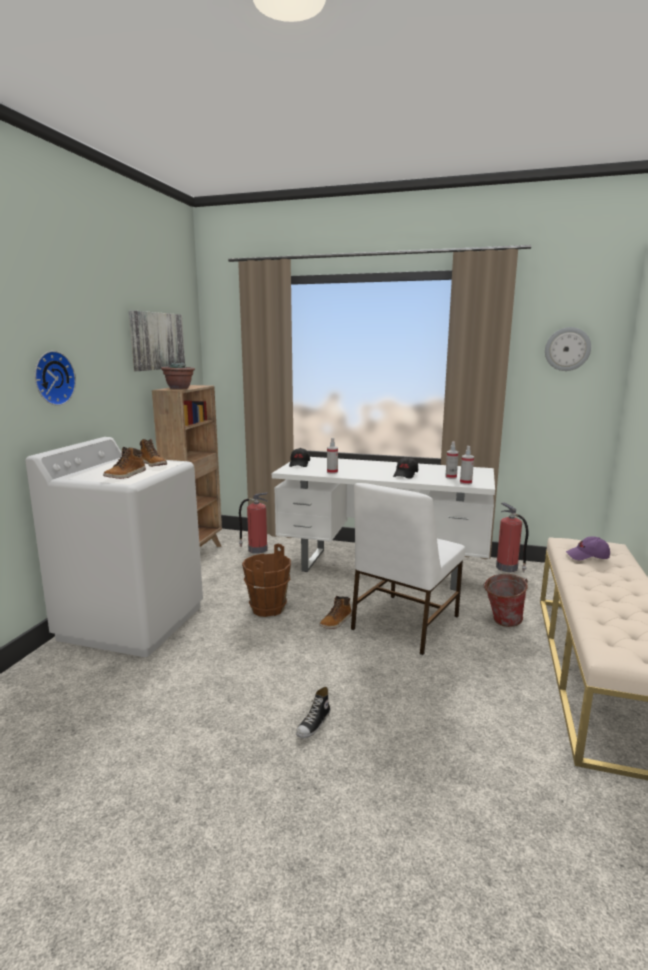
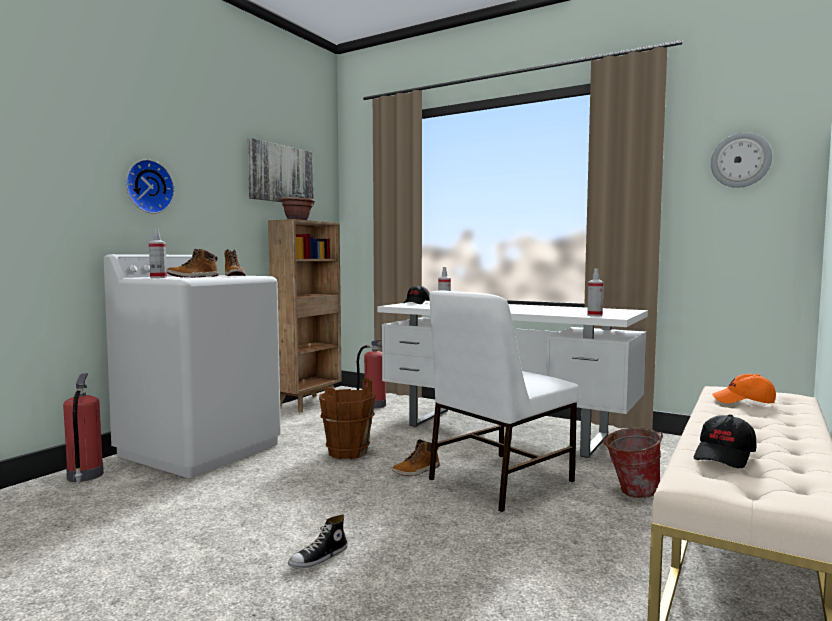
camera: 15 degrees right, 10 degrees down
(406, 475) = (527, 310): black cap -> black cap (725, 456)
(451, 477) = (581, 312): spray bottle -> spray bottle (158, 277)
(507, 568) = (672, 443): fire extinguisher -> fire extinguisher (85, 476)
(587, 556) = (743, 401): purple cap -> orange cap

